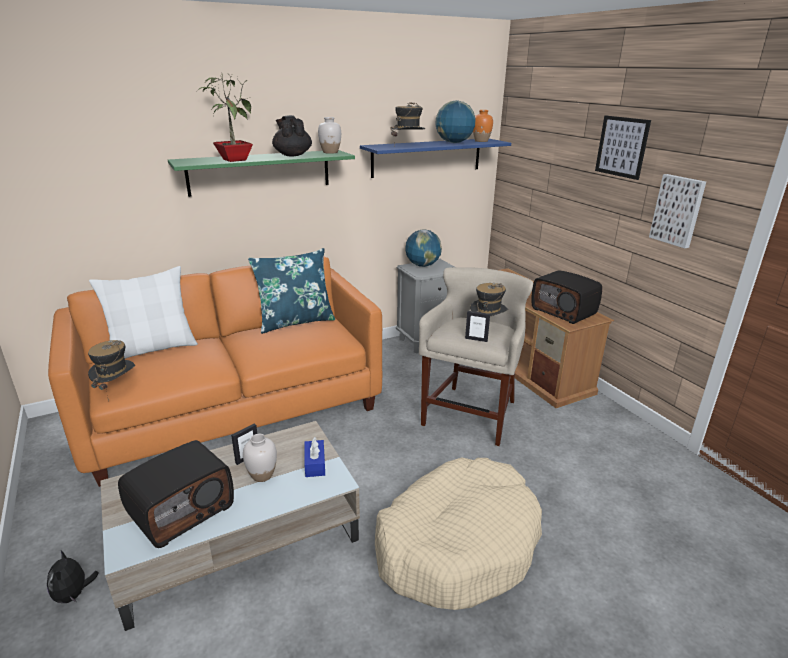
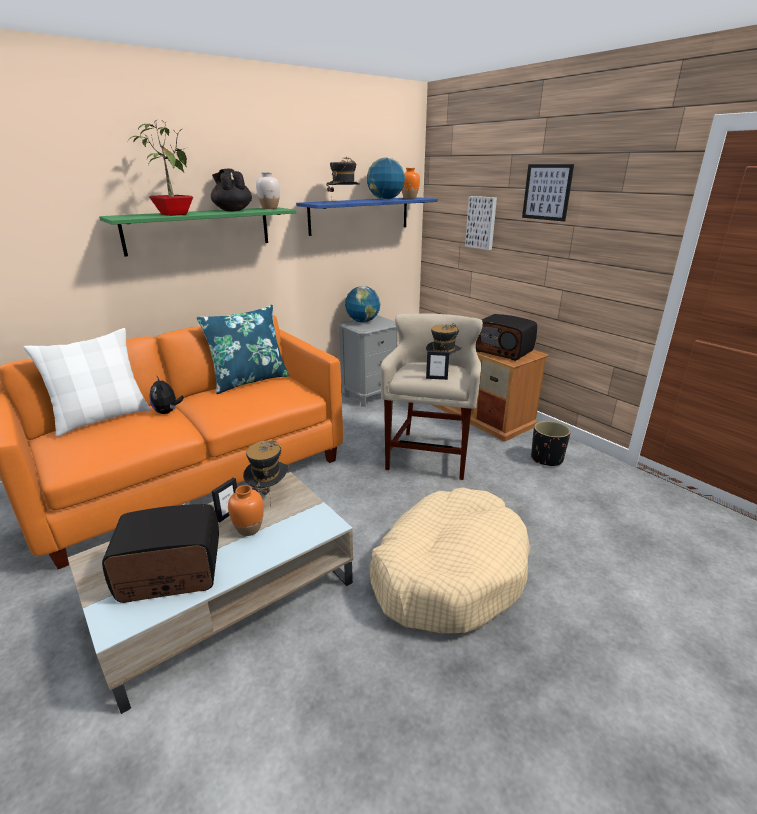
camera: 10 degrees left, 0 degrees up
(74, 594) = (52, 685): plush toy -> plush toy (167, 412)
(116, 389) = (69, 461): hat -> hat (268, 493)
(182, 510) = (170, 574): radio -> radio turned 135 degrees counterclockwise
(262, 475) = (249, 529): white vase -> orange vase
(315, 464) = (301, 512): blue tissue box -> none
(597, 433) = (546, 459): none -> black planter
(678, 210) = (605, 245): picture -> picture (482, 222)

